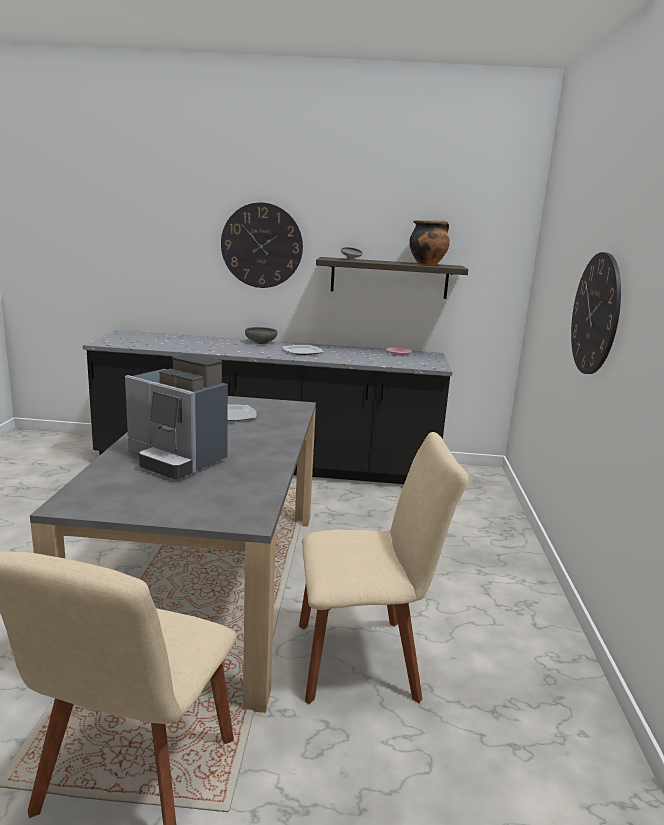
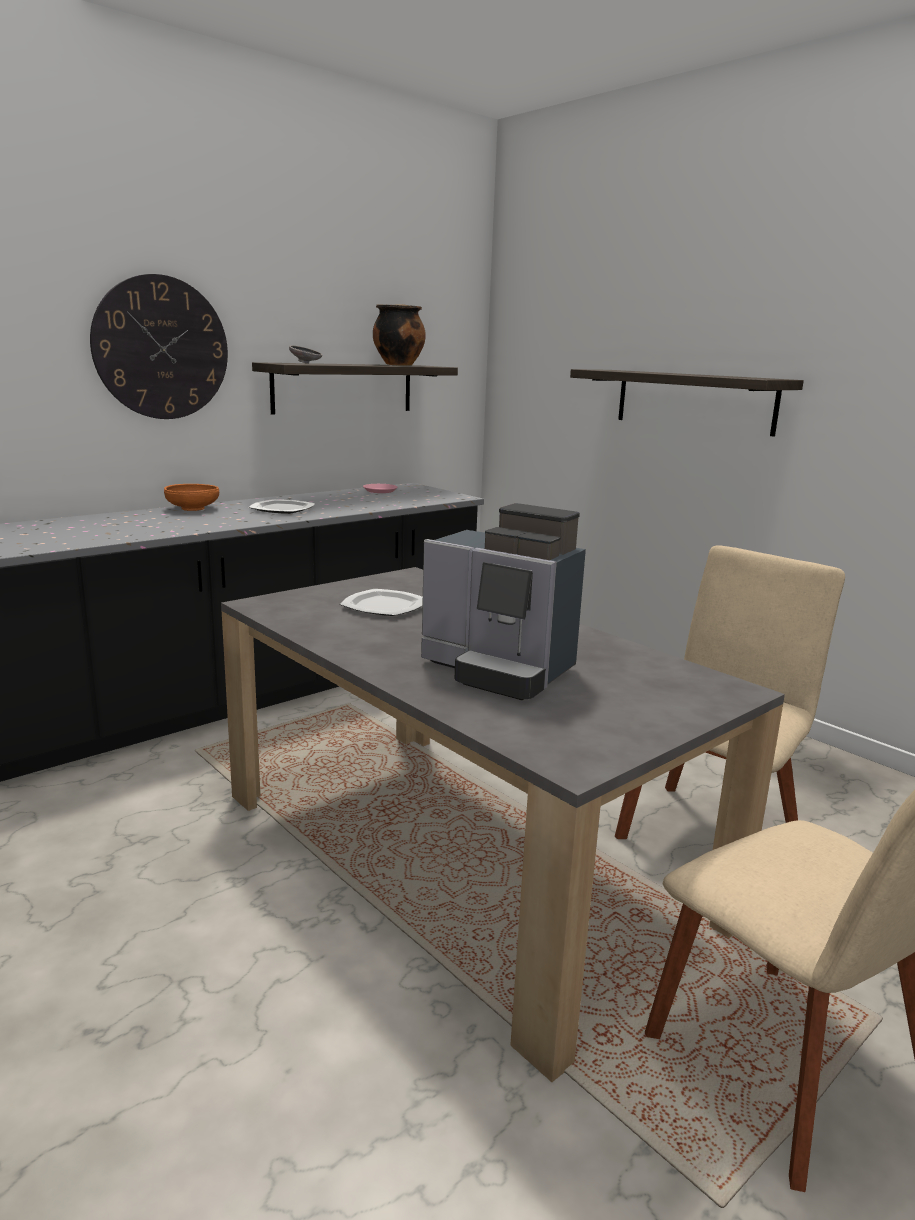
camera: 45 degrees left, 0 degrees up
(176, 460) = (499, 670): coffee machine -> coffee machine turned 45 degrees clockwise
(260, 342) = (192, 508): grey bowl -> orange bowl
(595, 314) = (694, 401): wall clock -> shelf

